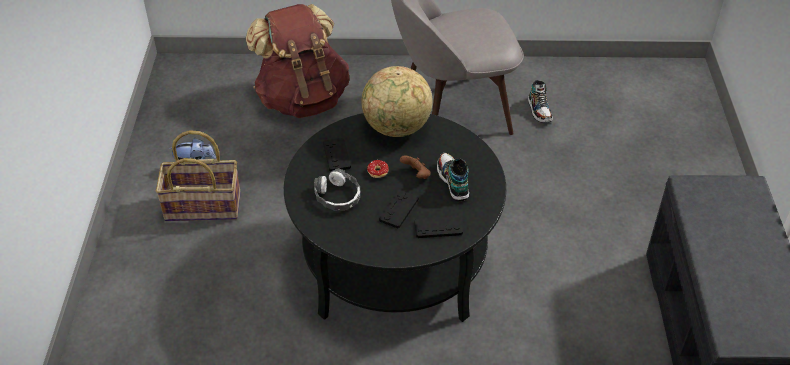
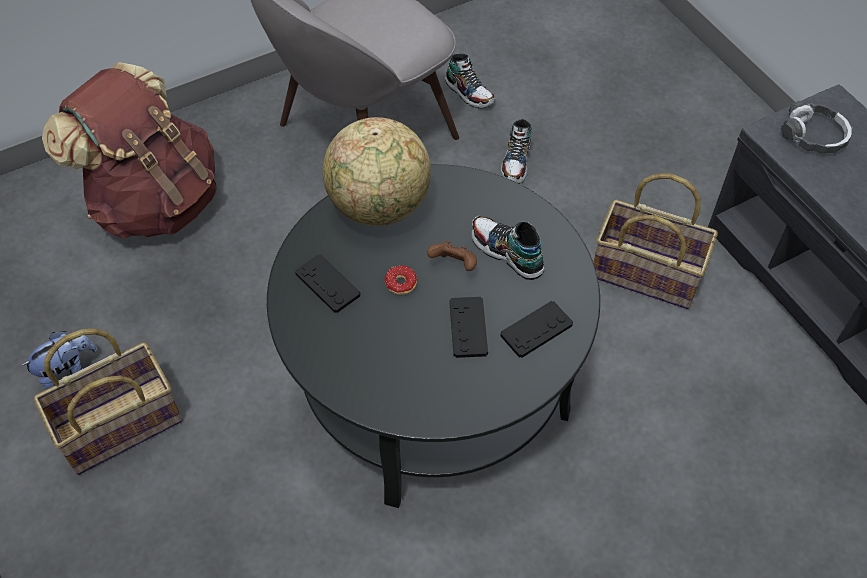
camera: 30 degrees left, 10 degrees up
(338, 196) = (373, 346): headphones -> headphones (814, 136)
(540, 163) = (516, 162): none -> shoe
(582, 261) = (647, 272): none -> basket

